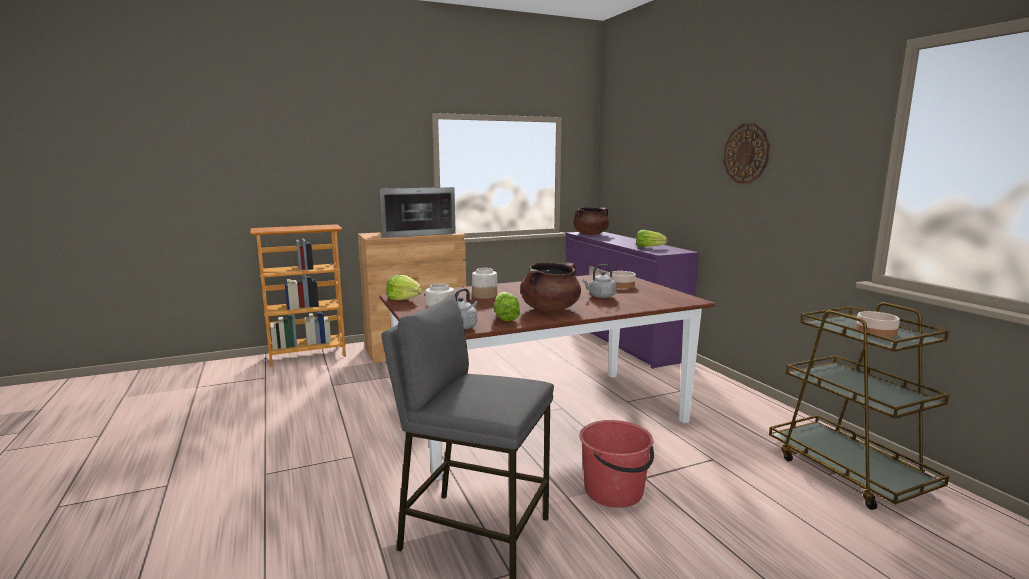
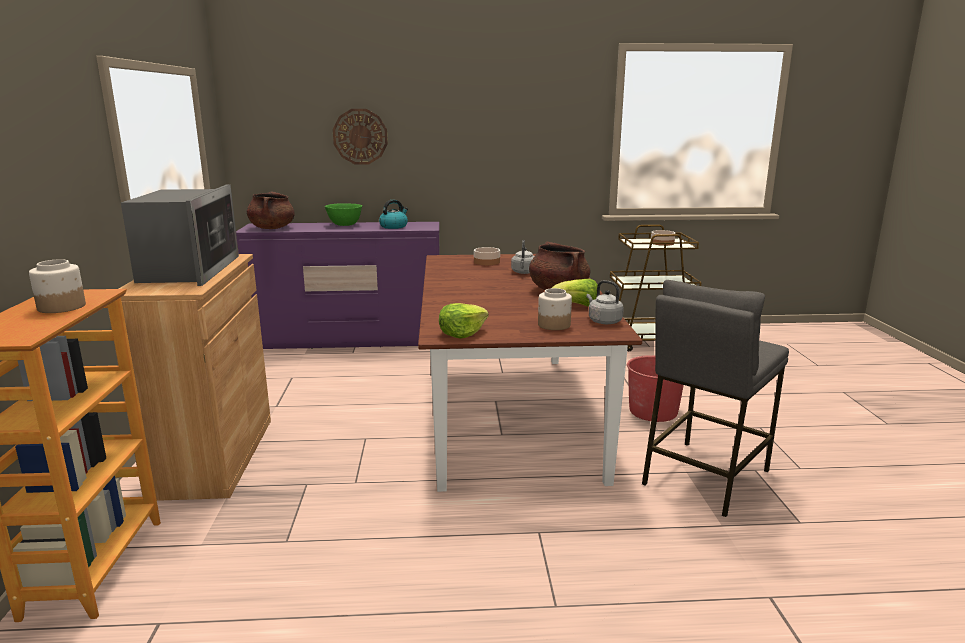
camera: 70 degrees left, 5 degrees up
(484, 295) = (480, 303): jar -> jar (61, 307)
(631, 240) = (344, 225): none -> green bowl
(649, 247) = (394, 226): lettuce -> kettle
(746, 153) = (482, 122): wall clock -> wall clock (360, 136)

